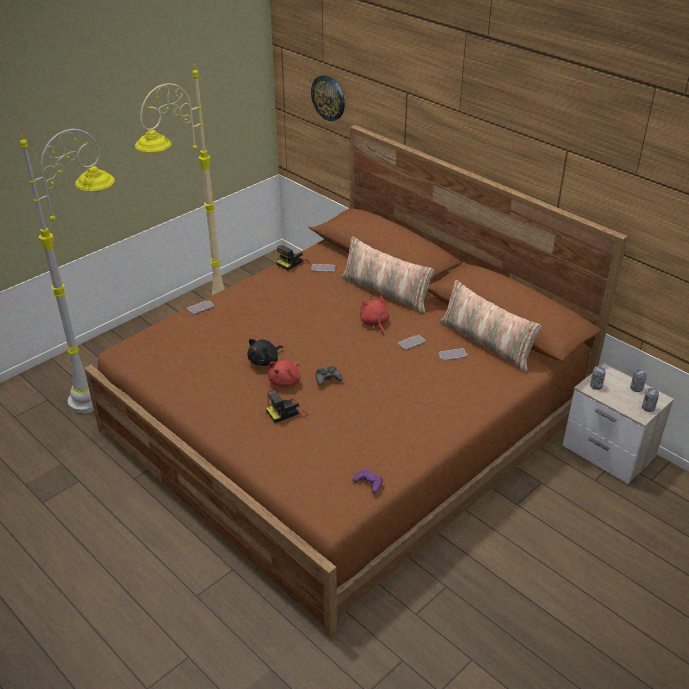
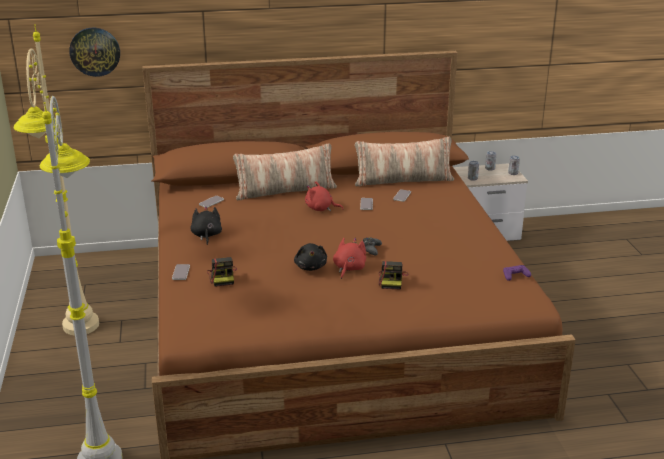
camera: 55 degrees left, 10 degrees down
(267, 292) = (206, 235): none -> black plush toy
(286, 381) = (349, 268): red plush toy -> red plush toy turned 135 degrees counterclockwise
(292, 262) = (179, 211): camera -> camera (222, 277)

